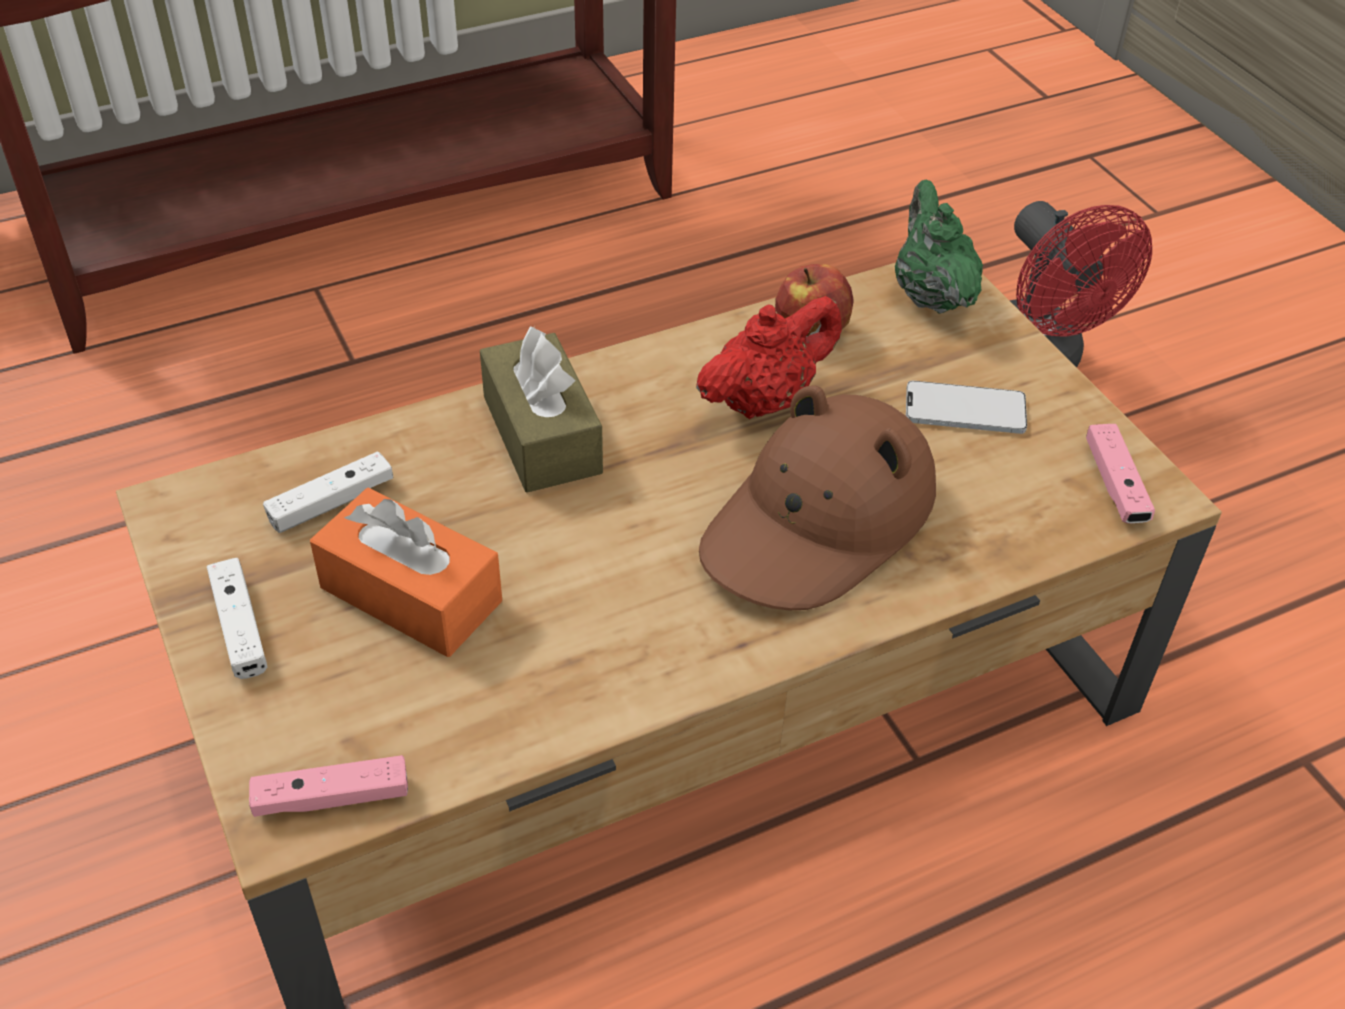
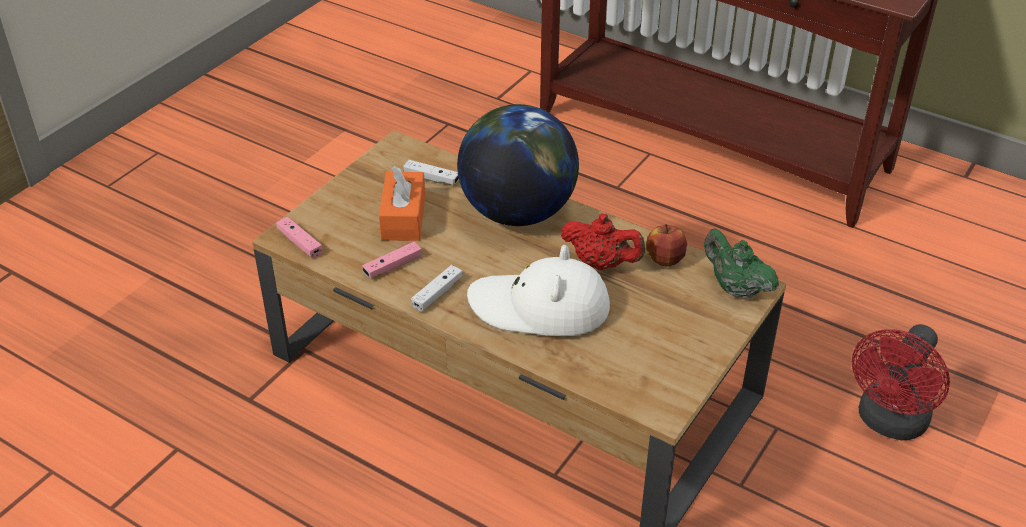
camera: 60 degrees right, 5 degrees down
(240, 627) = (355, 187): white game controller -> white game controller (437, 293)
(542, 435) = (517, 212): brown tissue box -> globe
(818, 522) = (540, 307): brown hat -> white hat
(930, 295) = (735, 288): green teapot -> green teapot turned 90 degrees counterclockwise
(965, 410) = (660, 327): phone -> none
(1115, 484) = (656, 394): pink game controller -> pink game controller (393, 266)

